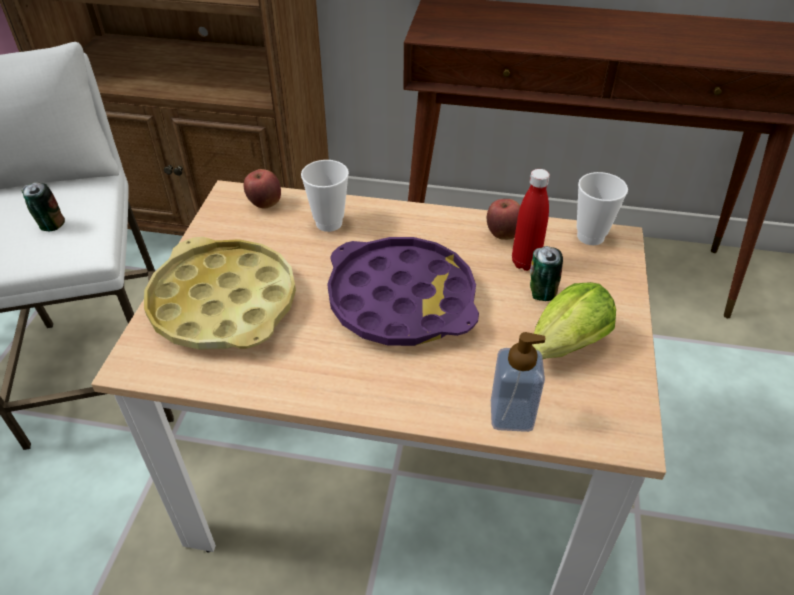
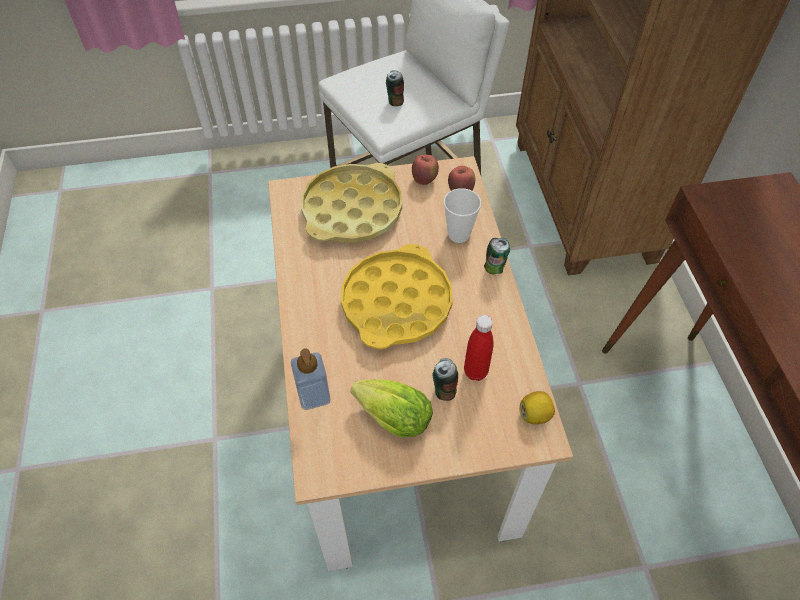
camera: 70 degrees right, 10 degrees up
(394, 211) = (494, 268): none -> can
(401, 300) = (397, 303): purple tray -> yellow tray
(503, 234) = (504, 348): apple -> apple (424, 180)
(590, 236) = (535, 414): cup -> lemon

